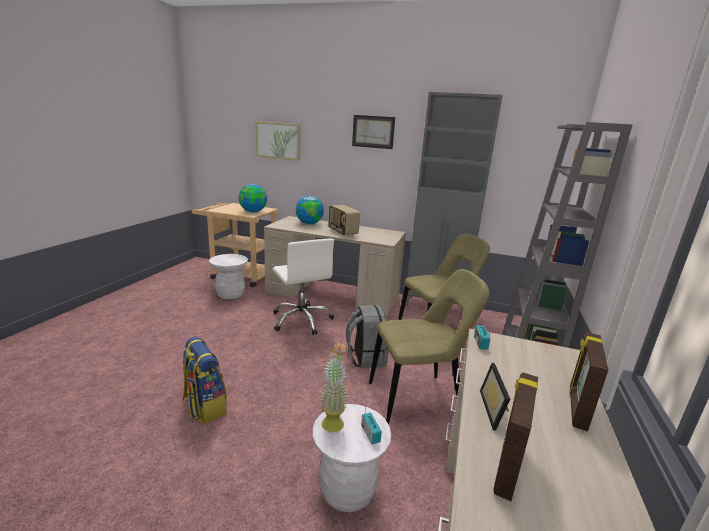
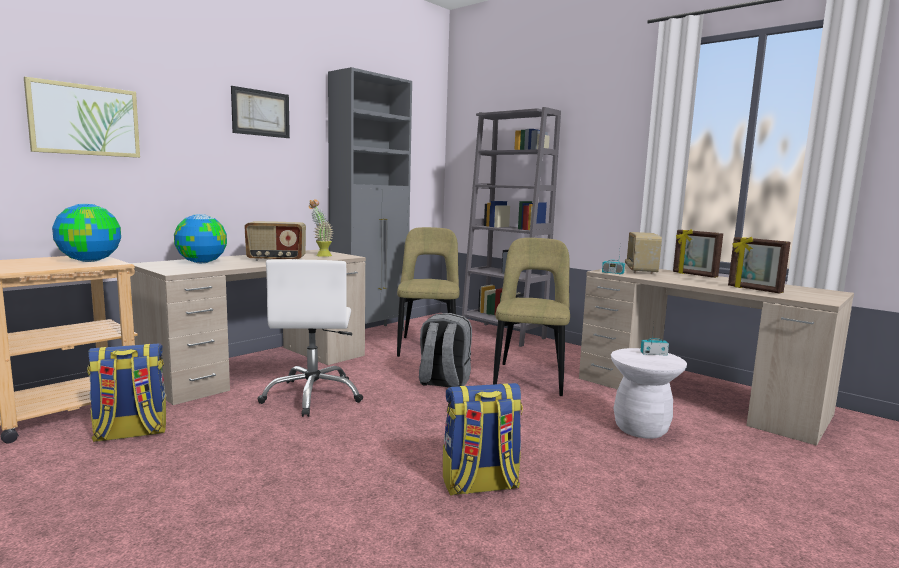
camera: 65 degrees left, 10 degrees down
(230, 294) = (130, 433): white stool -> backpack
(302, 320) = (313, 396): white office chair -> white office chair turned 90 degrees clockwise
(333, 419) = (634, 360): potted plant -> potted plant (320, 255)
(496, 410) = (701, 283): picture frame -> none
(536, 361) = (640, 270): none -> radio

